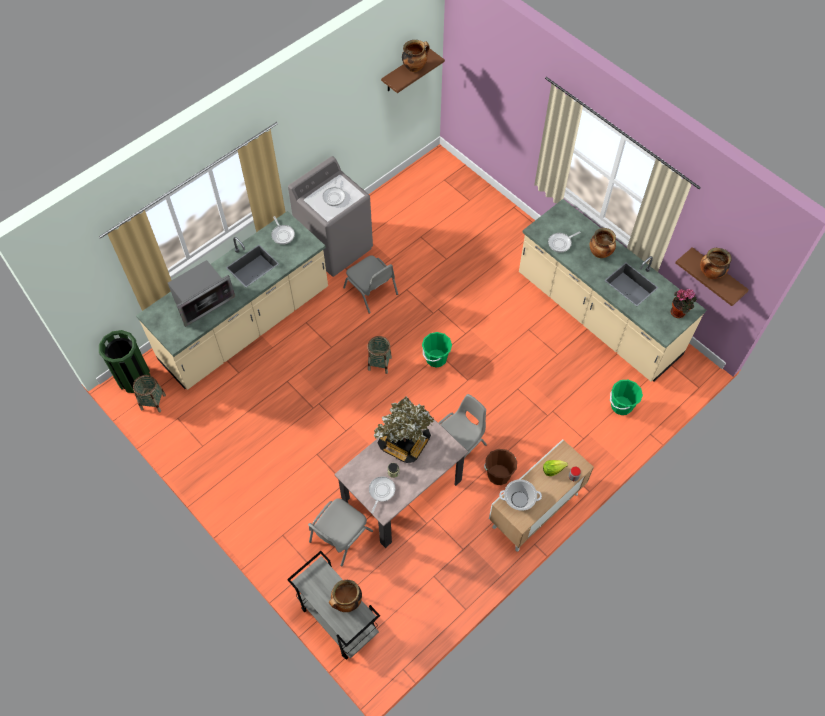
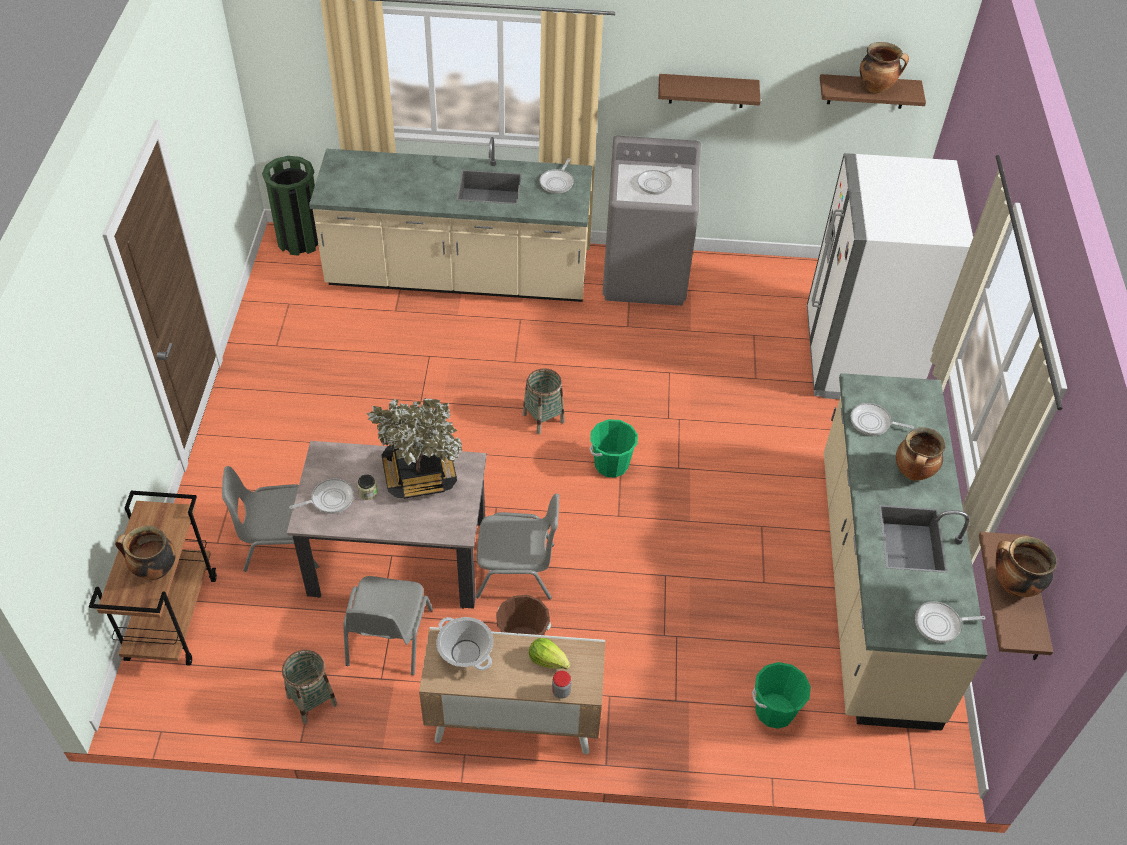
camera: 45 degrees right, 10 degrees down
(153, 402) = (287, 272): basket -> basket (311, 700)
(202, 301) = (399, 181): microwave -> none
(328, 127) = (707, 91): none -> brown shelf
(338, 619) = (172, 617): grey cart -> brown cart
(371, 291) = (627, 344): grey chair -> grey chair (387, 638)
(476, 209) = (858, 357): none -> white fridge
(679, 312) = (940, 624): potted plant -> frying pan

